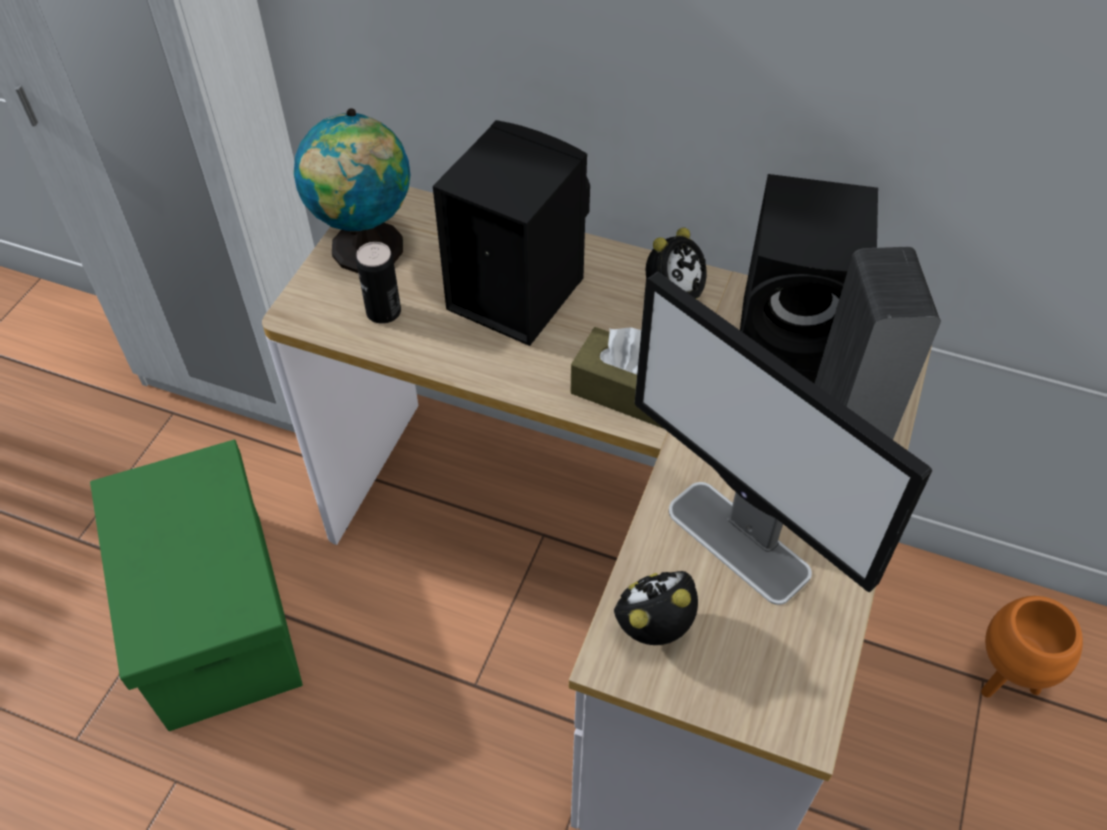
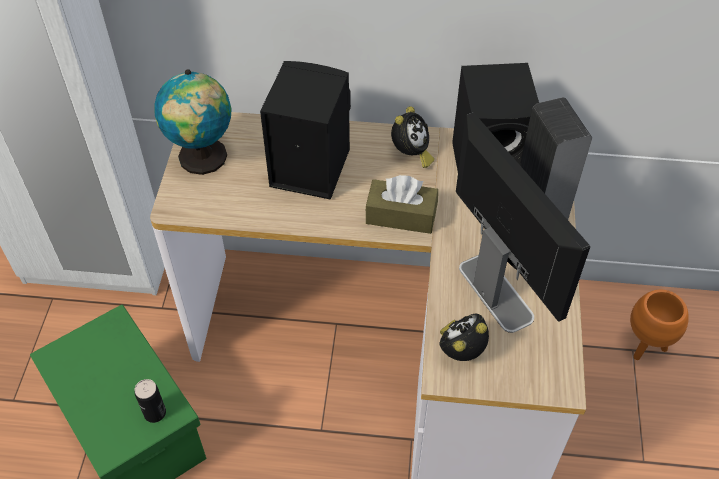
camera: 15 degrees left, 0 degrees up
(383, 312) = (229, 196): can -> can (155, 413)
(739, 542) = (495, 291): monitor -> monitor turned 150 degrees counterclockwise

